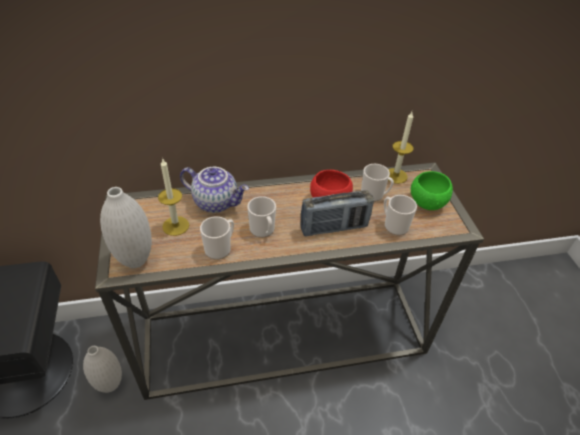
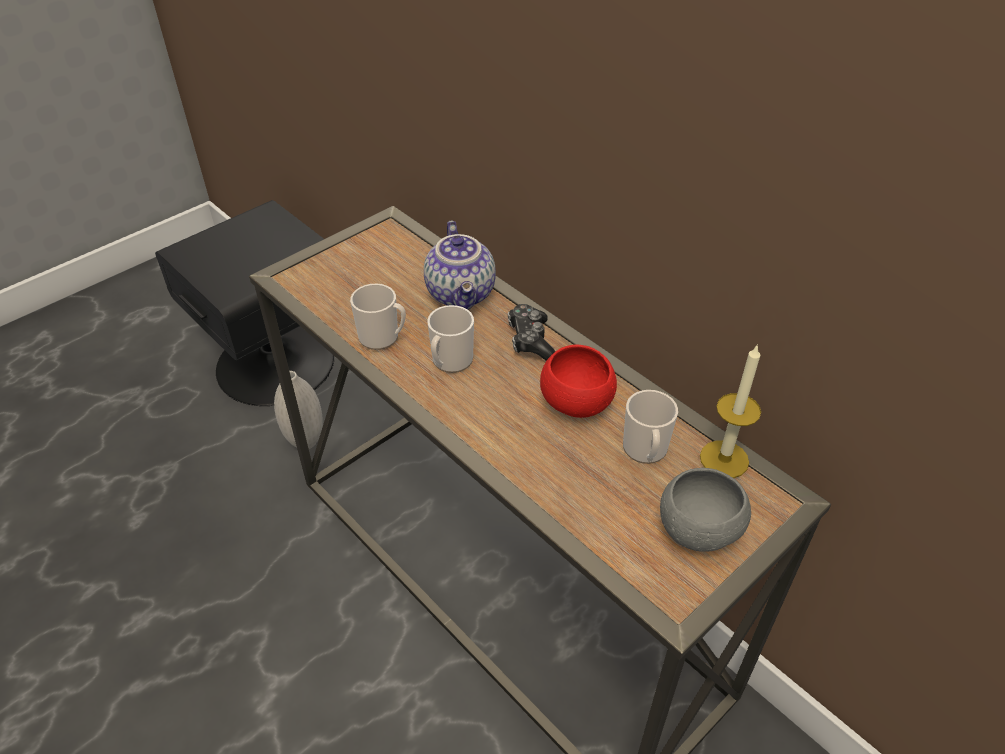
camera: 60 degrees right, 0 degrees up
(135, 260) = (309, 281): white vase -> none
(175, 226) = (391, 283): candle -> none
(275, 195) = (530, 340): none -> game controller
(334, 228) = (522, 433): radio -> none
(394, 225) = (593, 503): mug -> none
(427, 203) = (698, 530): green bowl -> grey bowl

